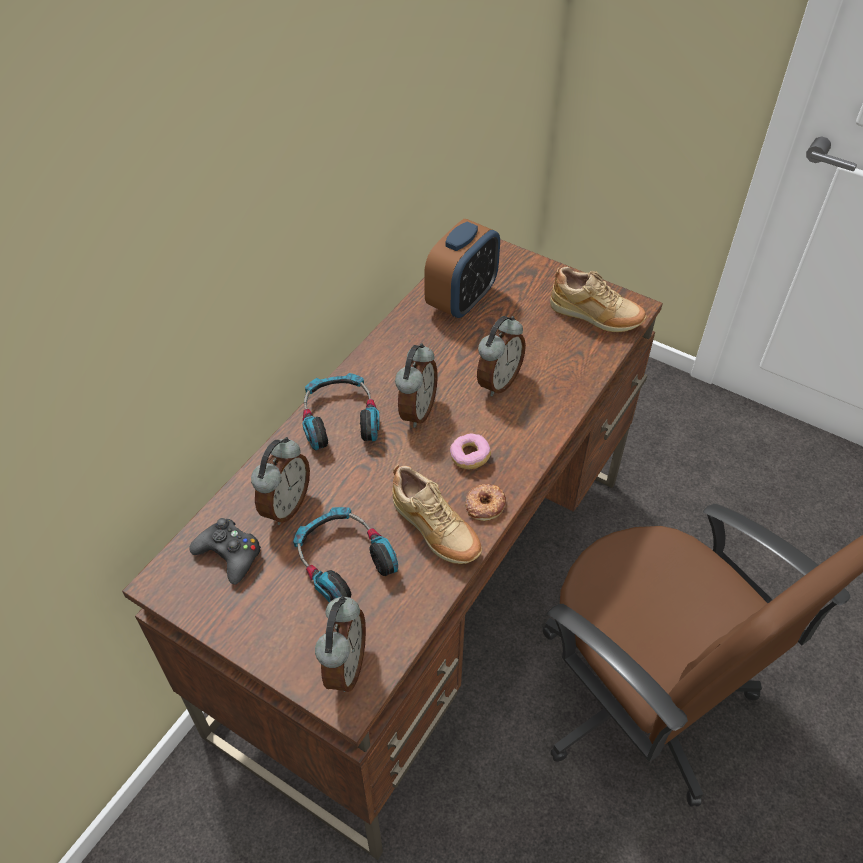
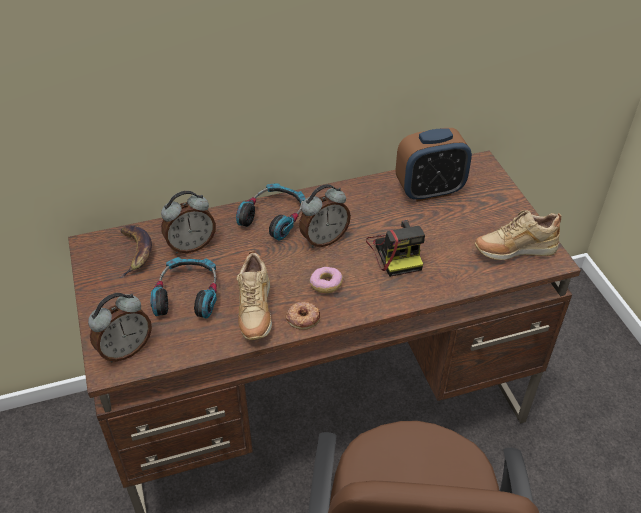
camera: 40 degrees right, 5 degrees down
(230, 554) = (135, 252): black game controller -> banana
(497, 381) = (396, 252): alarm clock -> camera
(595, 318) = (513, 251): beige shoe -> beige shoe turned 105 degrees clockwise

